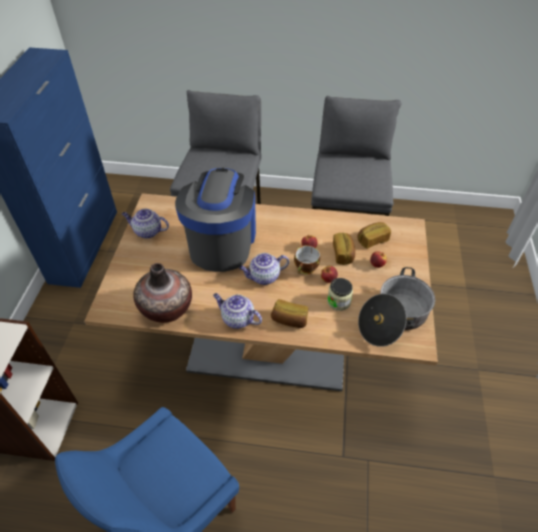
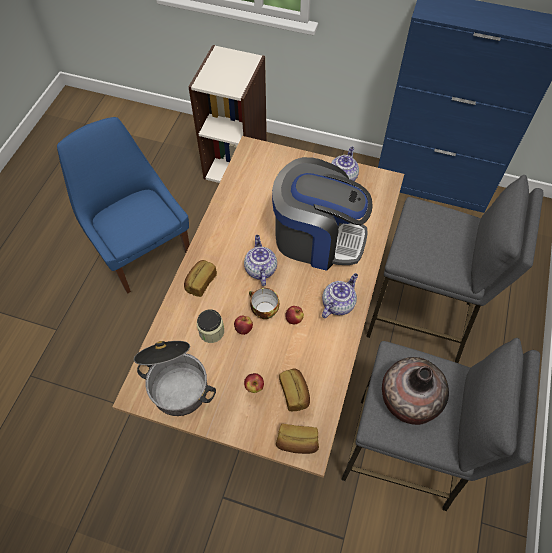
camera: 100 degrees right, 10 degrees up
(166, 308) = (240, 189): vase -> vase (409, 399)
(237, 319) = (214, 240): teapot -> teapot (338, 303)
(343, 254) = (277, 353): bread -> bread (297, 443)

